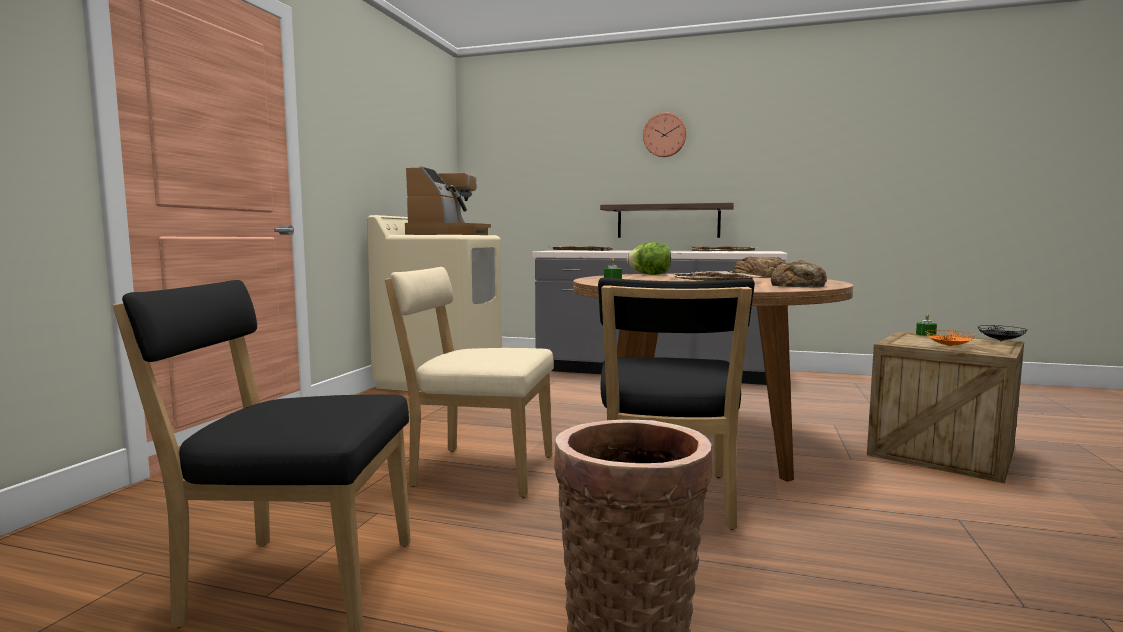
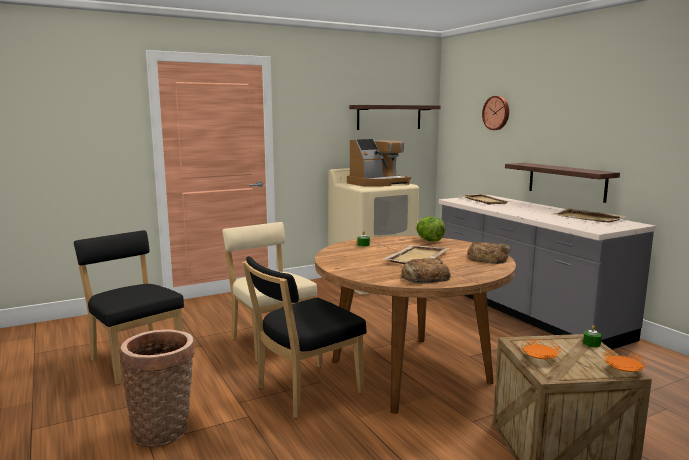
camera: 45 degrees right, 5 degrees up
(419, 149) = (389, 117): none -> shelf
(664, 135) = (569, 103): wall clock -> wall clock (496, 113)
(1000, 341) = (623, 371): black plate -> orange plate

